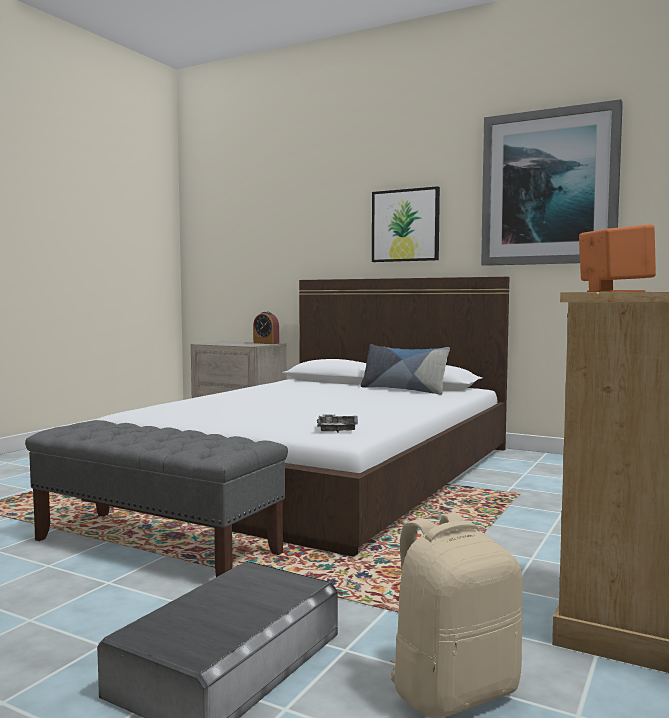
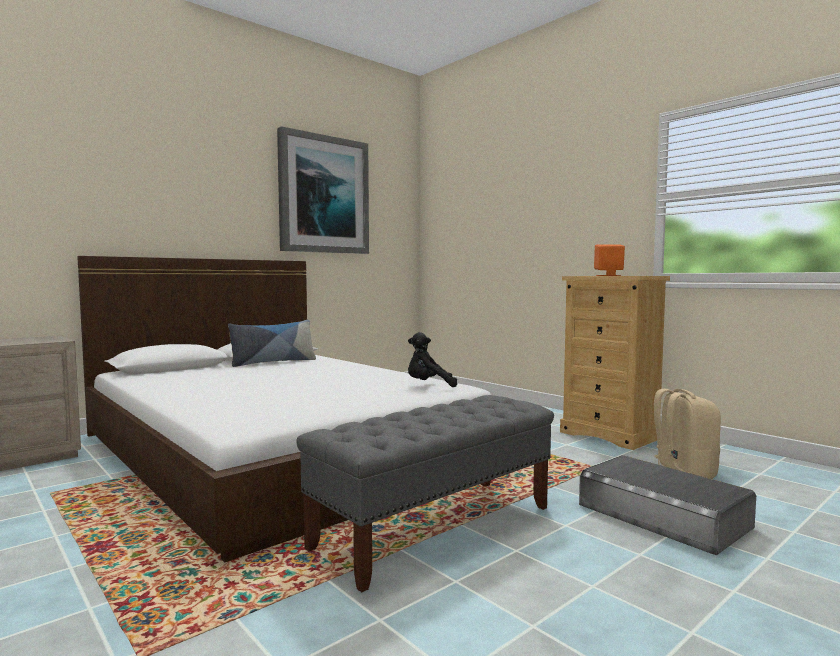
camera: 70 degrees left, 0 degrees up
(266, 343) = (40, 337): alarm clock -> none
(337, 429) = (429, 386): grey tray -> black plush toy
(405, 225) = (206, 207): picture -> none

